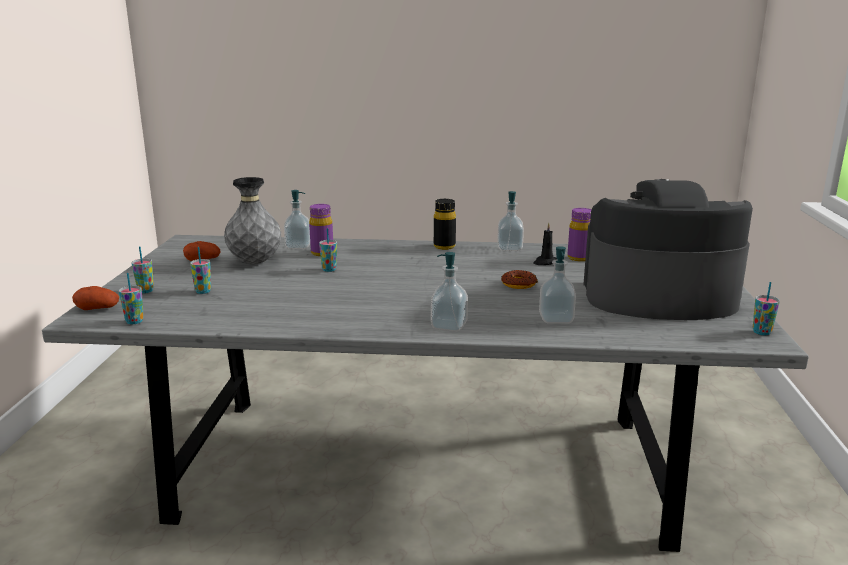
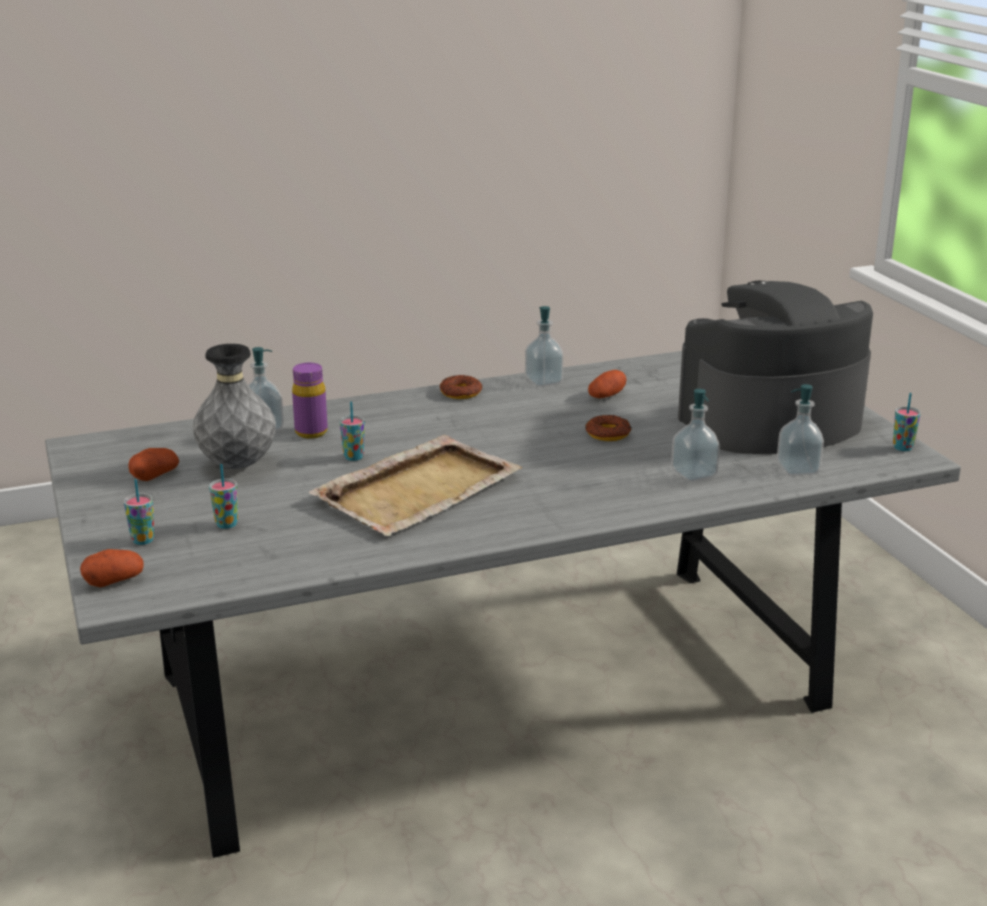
camera: 25 degrees left, 5 degrees up
(134, 321) = (195, 587): cup -> none
(345, 294) = (419, 489): none -> beige tray
(444, 246) = (460, 393): black bottle -> donut
(449, 326) = (590, 508): soap dispenser -> soap dispenser (797, 469)
(545, 262) = (607, 396): black candle -> potato
(579, 258) = (638, 382): purple bottle -> none

